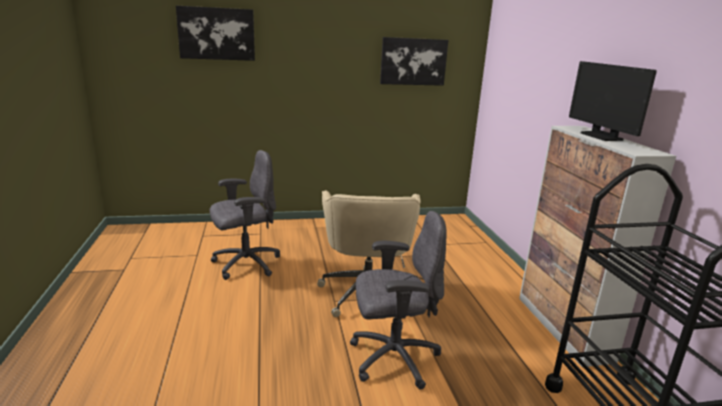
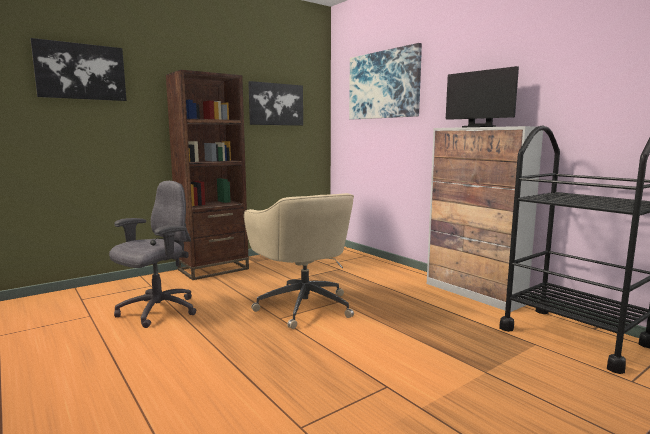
camera: 25 degrees left, 10 degrees down
(323, 226) = (213, 269): none -> brown bookcase
(392, 358) = (373, 343): grey office chair -> none
(531, 51) = (383, 85): none -> picture

